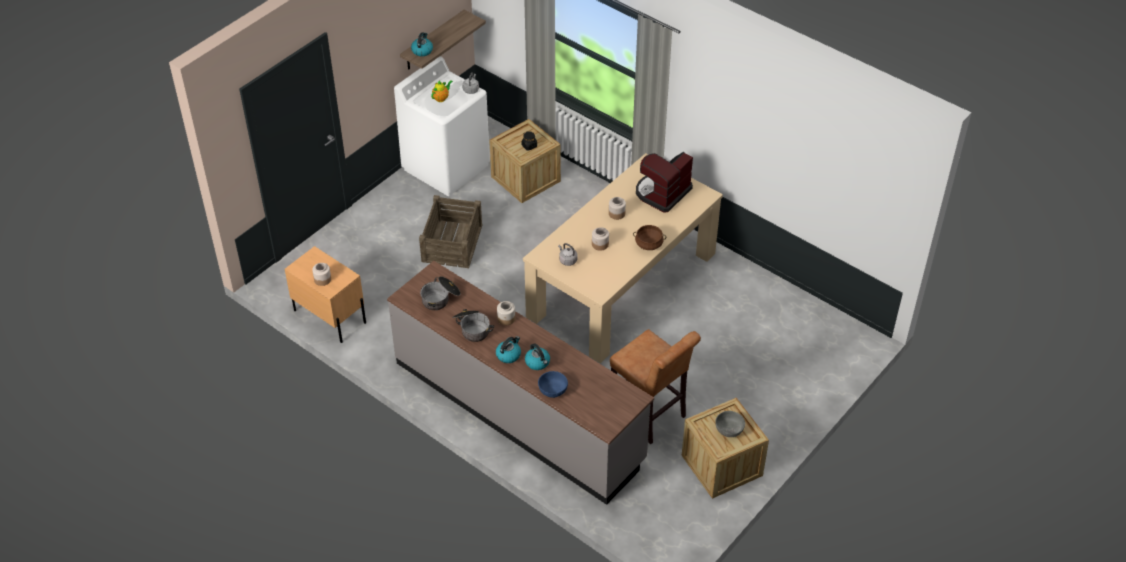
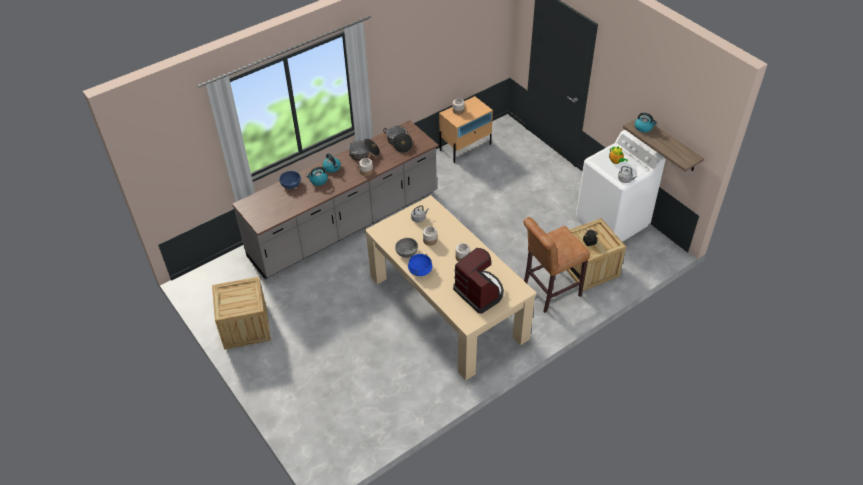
camera: 105 degrees right, 0 degrees up
(451, 243) = (522, 214): crate -> none
(649, 244) = (420, 270): brown cooking pot -> blue cooking pot
(650, 416) = (308, 295): brown stool -> brown stool (548, 292)
(729, 429) = (237, 300): grey bowl -> grey bowl (406, 252)

